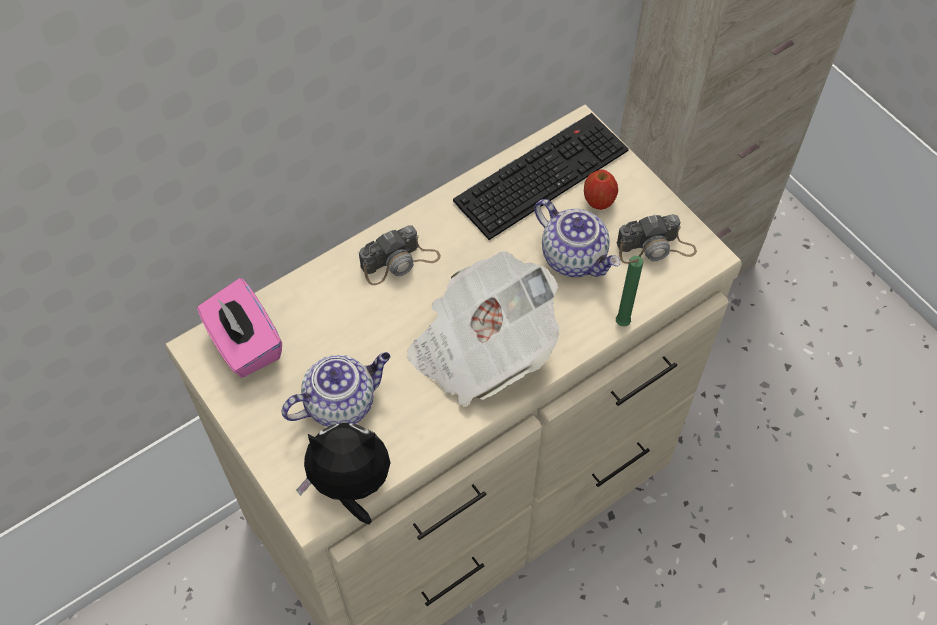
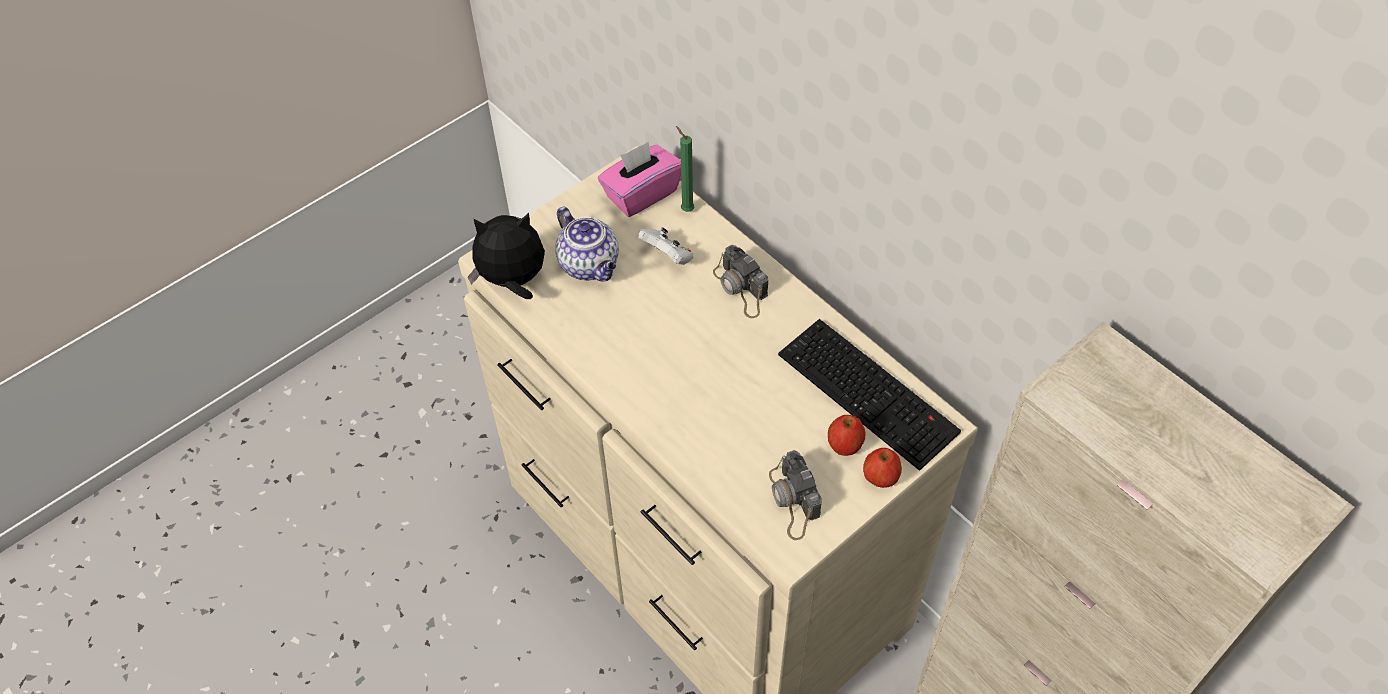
camera: 85 degrees right, 5 degrees down
(344, 325) = (668, 257): none -> white game controller
(350, 486) = (513, 281): plush toy -> plush toy turned 90 degrees counterclockwise
(481, 348) = (655, 359): newspaper -> none
(574, 257) = (770, 428): teapot -> none
(620, 324) = (694, 472): green candle -> green candle (685, 209)
(634, 180) = (880, 478): none -> apple

